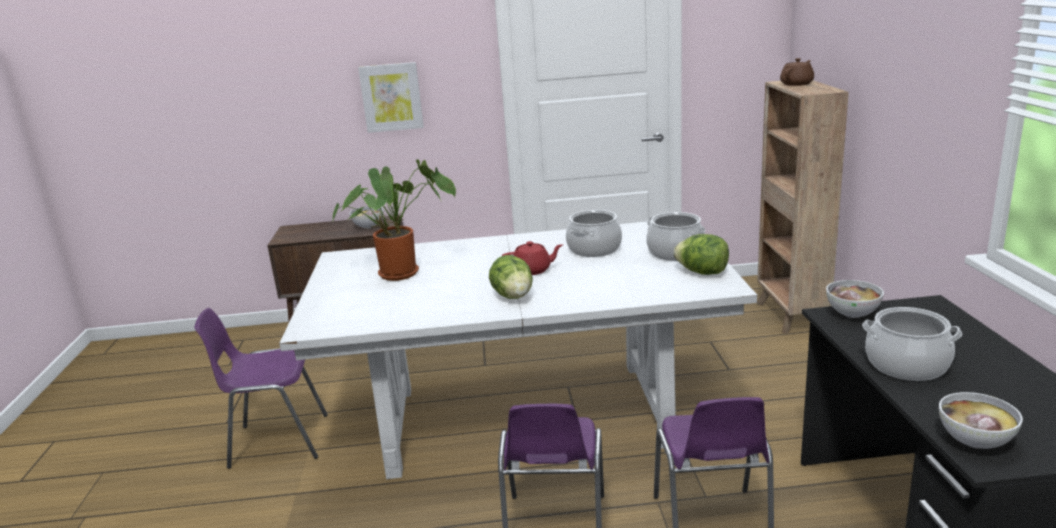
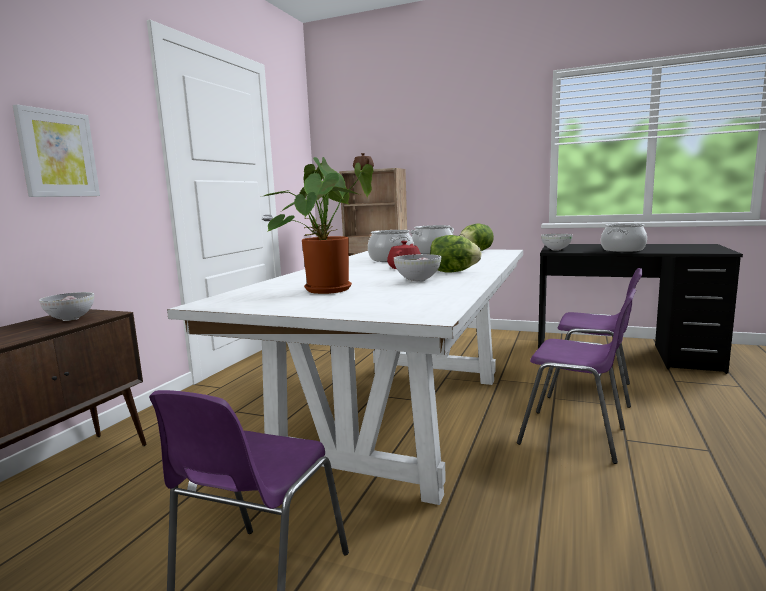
camera: 65 degrees left, 10 degrees down
(974, 441) = (704, 251): bowl -> bowl (417, 280)

